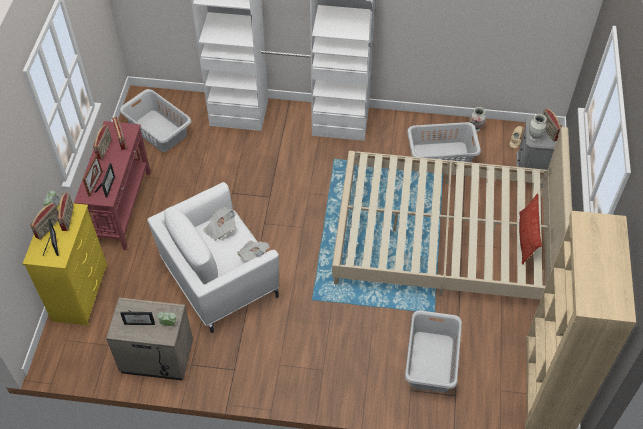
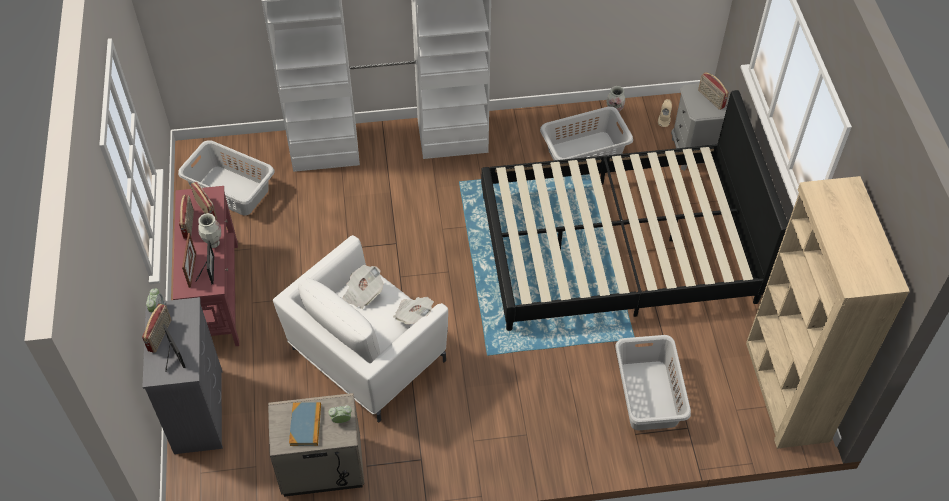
camera: 15 degrees left, 0 degrees up
(68, 218) = (181, 319): radio -> none
(81, 292) = (199, 410): yellow dresser -> grey dresser
(140, 321) = (305, 425): picture frame -> book
(443, 238) = (617, 249): beige bed -> black bed
(526, 238) = (718, 228): pillow -> none
(534, 138) = (697, 110): vase -> vase (213, 243)

